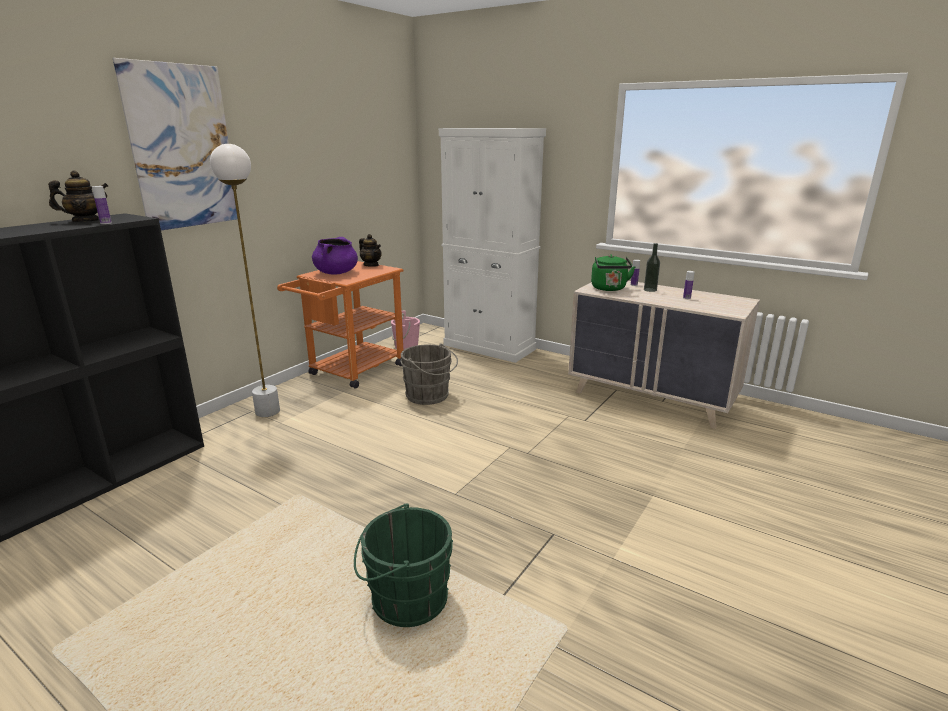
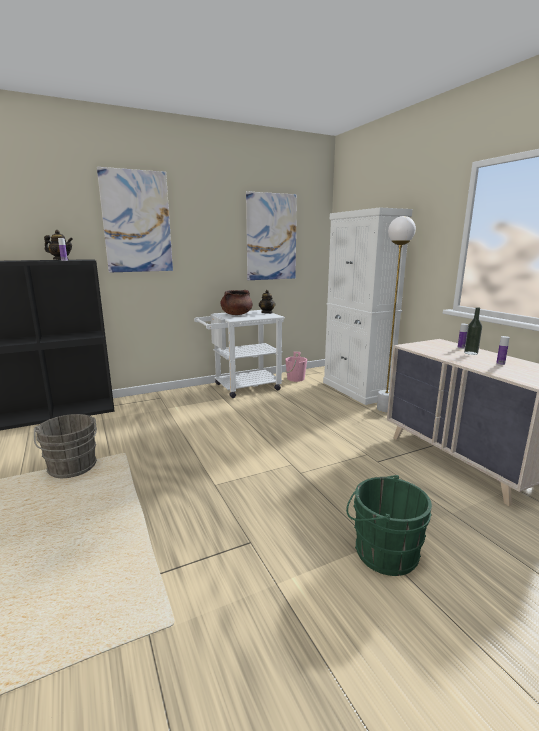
camera: 30 degrees right, 5 degrees down
(268, 412) = (167, 400): white floor lamp -> white floor lamp (385, 409)
(336, 273) = (236, 314): purple cooking pot -> brown cooking pot
(351, 372) = (241, 388): orange cart -> white cart
(355, 159) = (271, 237): none -> picture
(404, 600) = (99, 545): green bucket -> green bucket (382, 551)
(429, 396) = (274, 414): grey bucket -> grey bucket (72, 469)
(609, 289) = (430, 347): green kettle -> none

